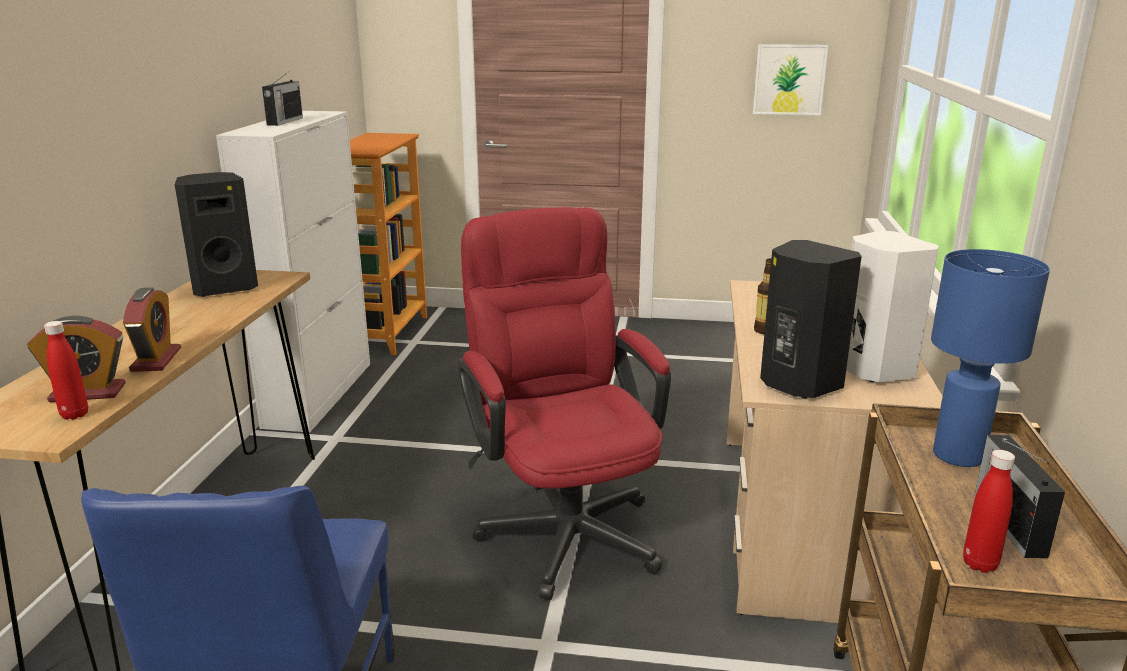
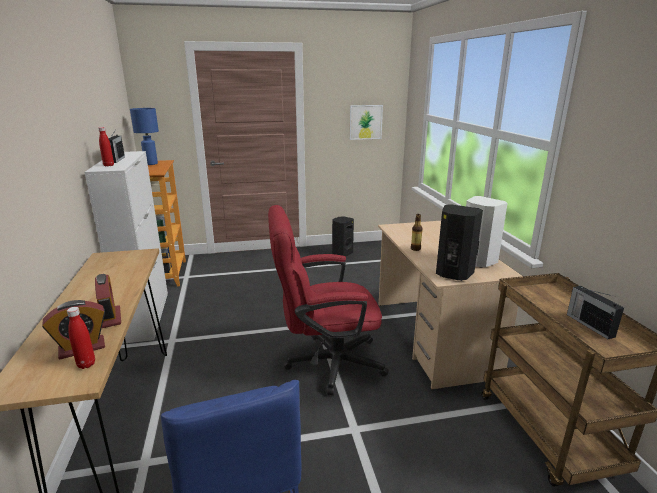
camera: 20 degrees left, 0 degrees up
(224, 288) = (113, 265): black speaker -> black speaker (341, 253)
(564, 525) = (326, 363): red office chair -> red office chair turned 60 degrees counterclockwise
(958, 455) = (544, 297): blue table lamp -> blue table lamp (151, 164)
(979, 564) = (595, 346): red bottle -> red bottle (108, 165)

